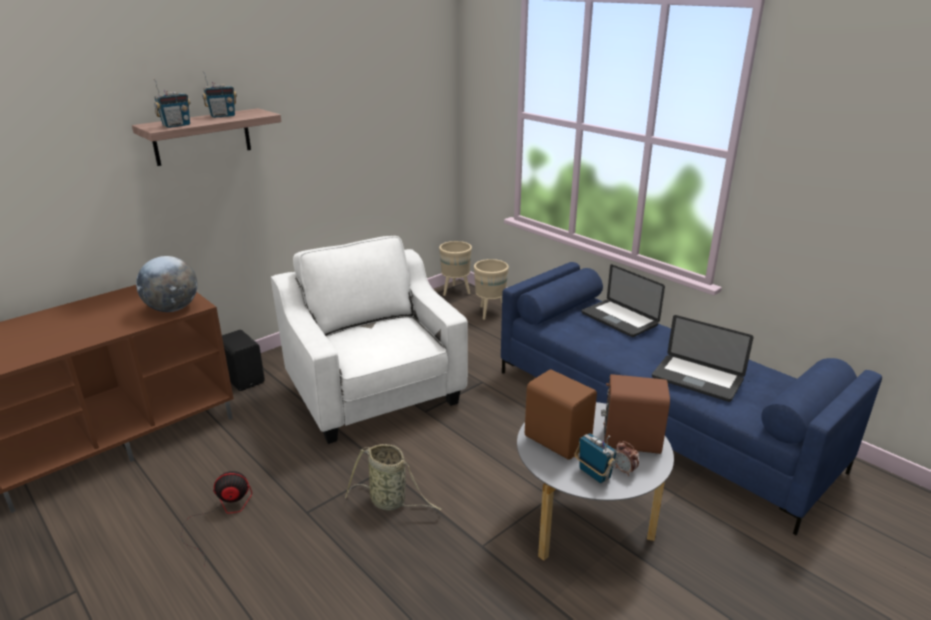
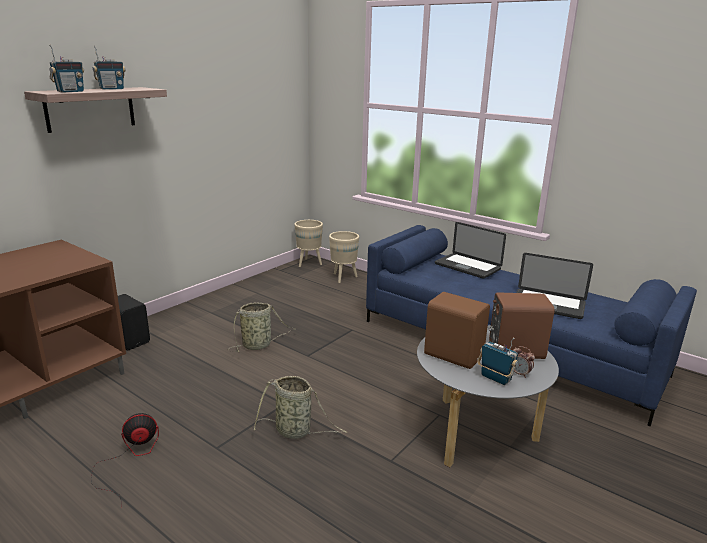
camera: 10 degrees left, 5 degrees down
(173, 309) = (68, 264): globe -> none
(376, 394) = (258, 345): white armchair -> basket

